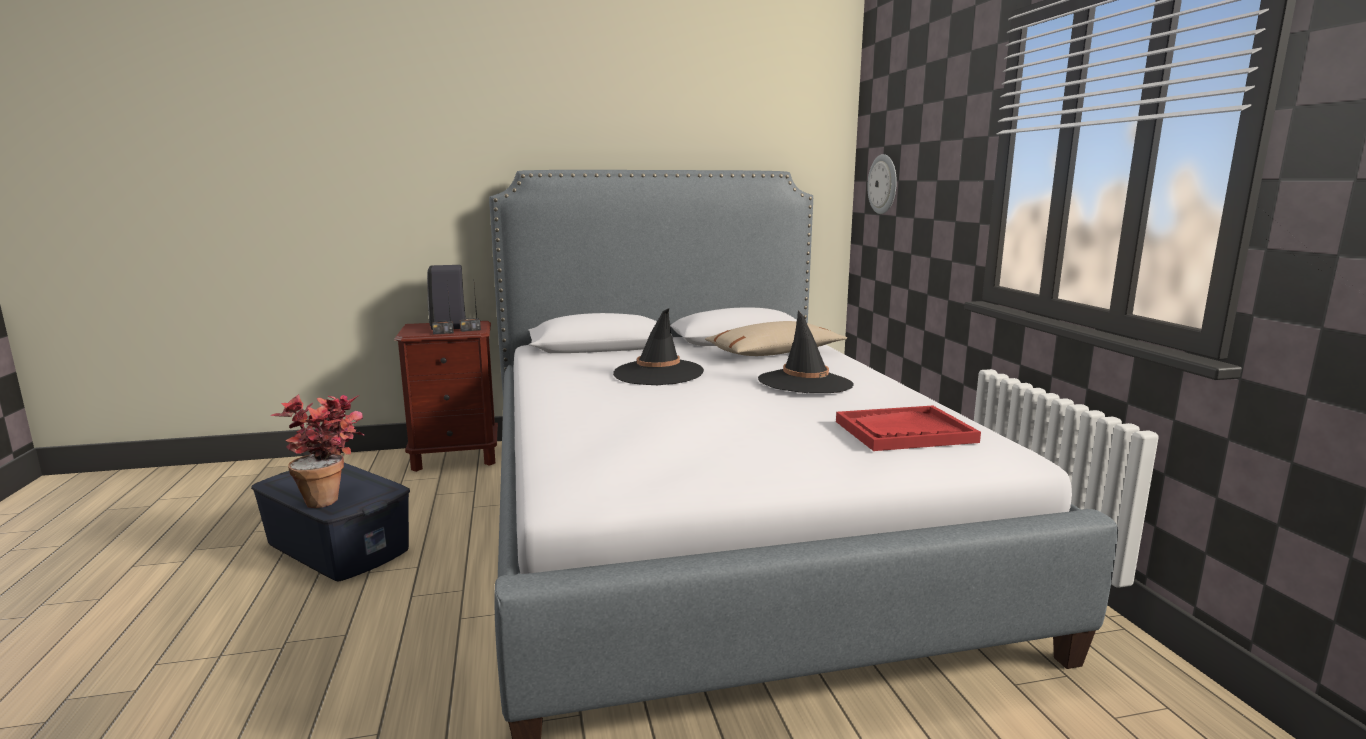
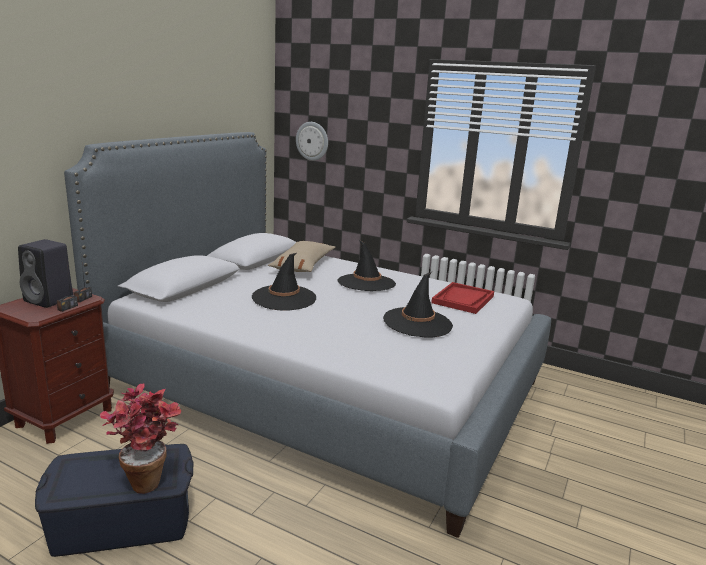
camera: 50 degrees left, 5 degrees up
(738, 432) = (417, 323): none -> black hat

